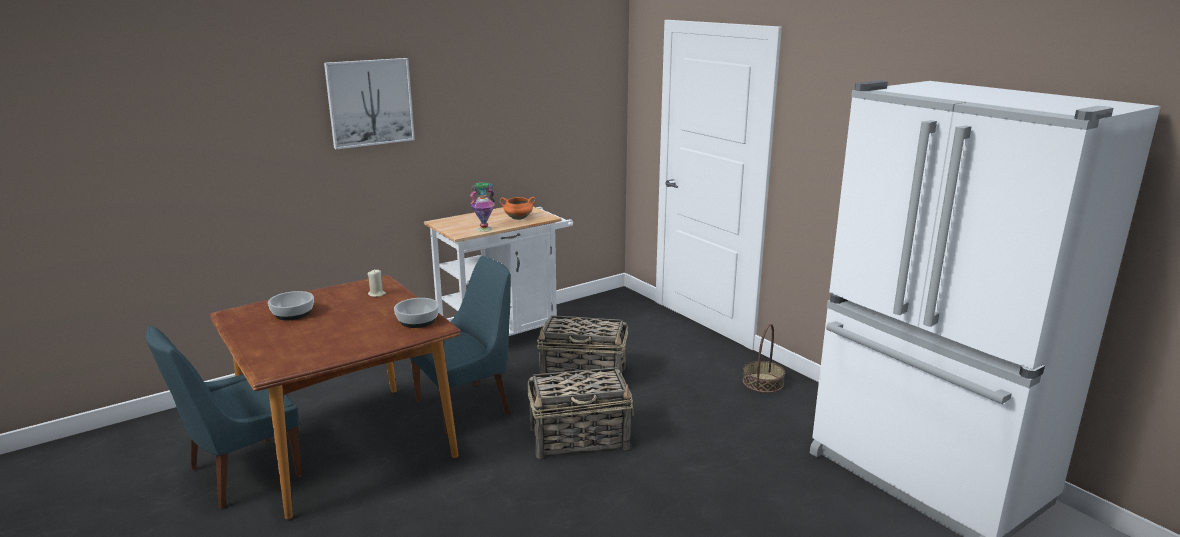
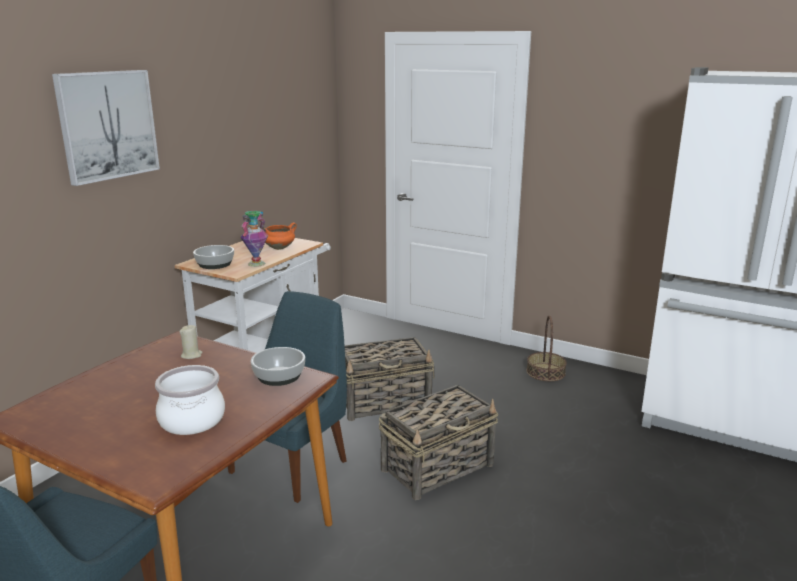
camera: 25 degrees left, 0 degrees up
(293, 313) = (105, 400): bowl -> bowl (214, 264)
(328, 338) = (191, 420): none -> cooking pot

